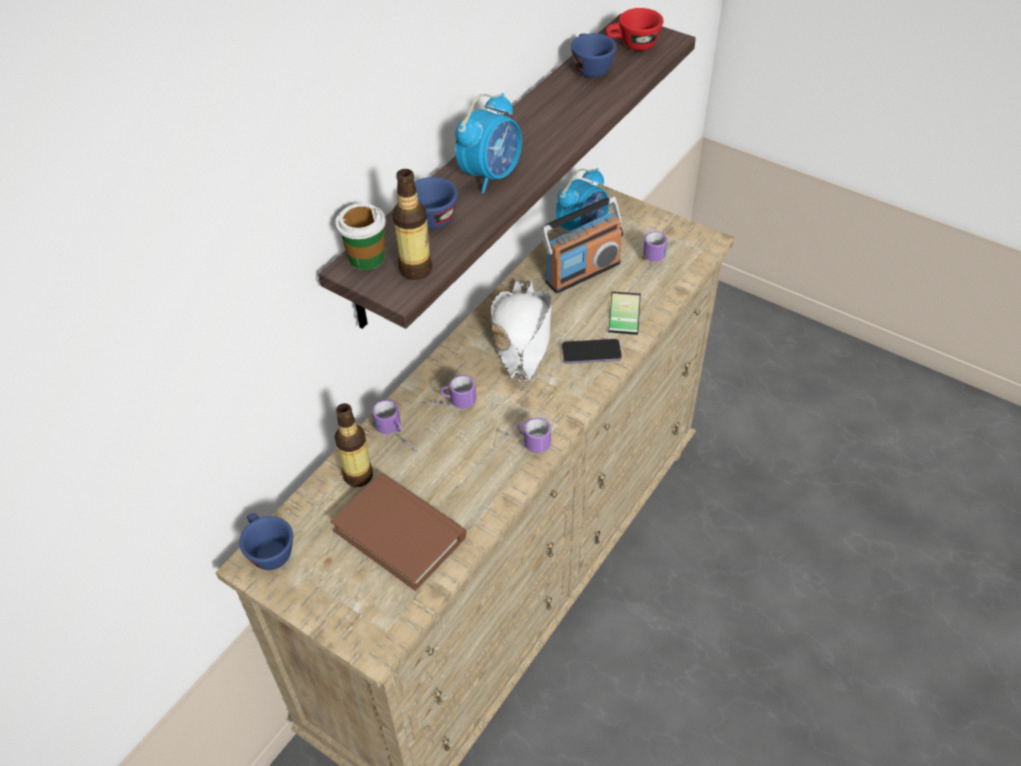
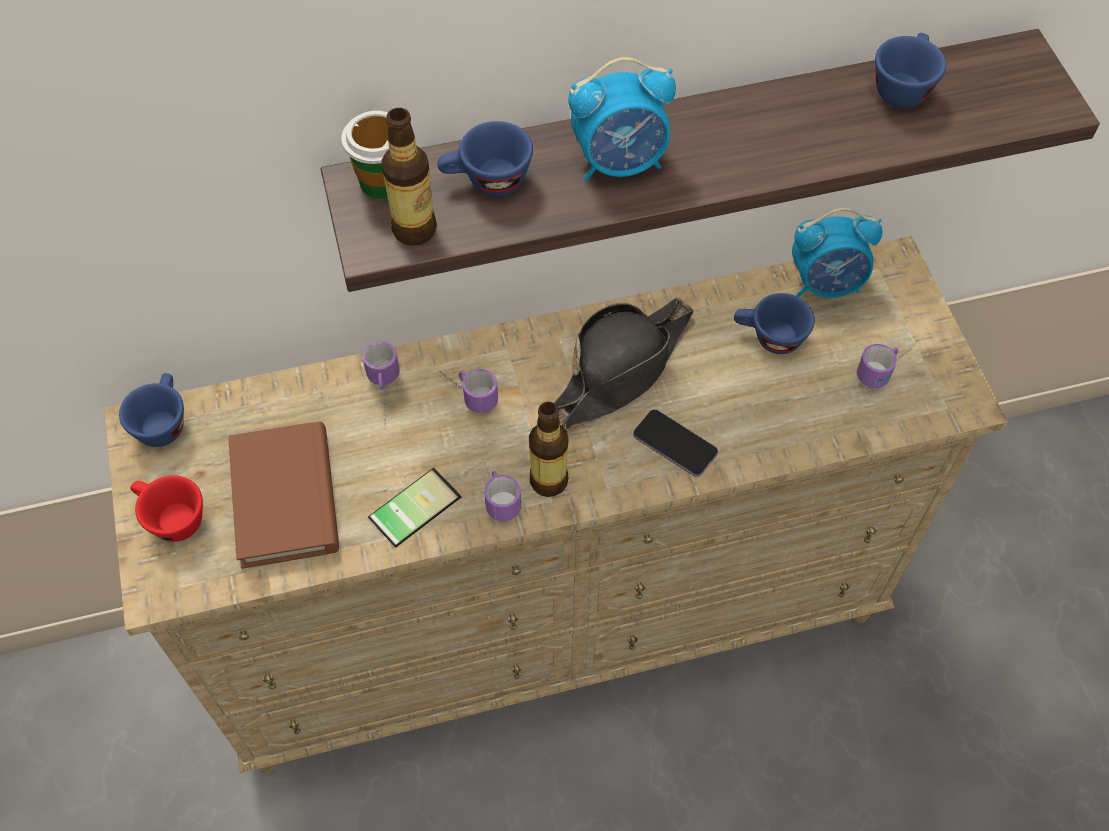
camera: 40 degrees right, 10 degrees up
(358, 476) = (309, 406): bottle -> bottle (548, 481)
(521, 336) = (621, 369): white hat -> black hat
(582, 272) = (769, 338): radio -> blue cup
(621, 313) = (760, 420): phone -> phone (412, 504)
(632, 45) = (996, 86): red cup -> red cup (170, 518)

